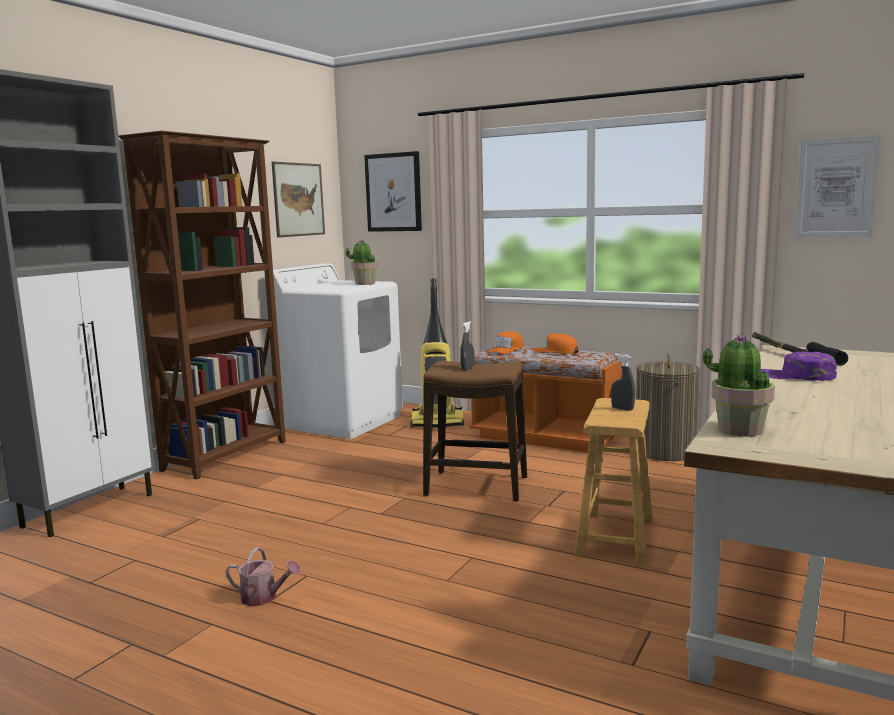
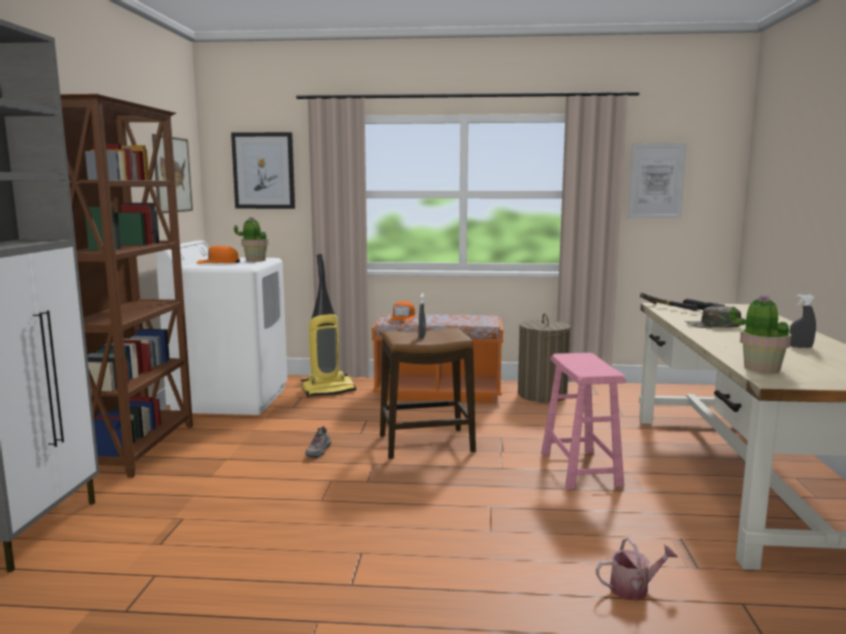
camera: 25 degrees left, 0 degrees up
(263, 597) = (342, 583): watering can -> watering can (634, 588)
(367, 479) = (319, 451): none -> shoe
(556, 351) = (447, 317): orange cap -> orange cap (218, 262)
(615, 537) = (579, 469): brown stool -> pink stool
(622, 409) = (585, 361): grey spray bottle -> grey spray bottle (800, 347)
(797, 376) = (712, 325): purple cap -> green cap

